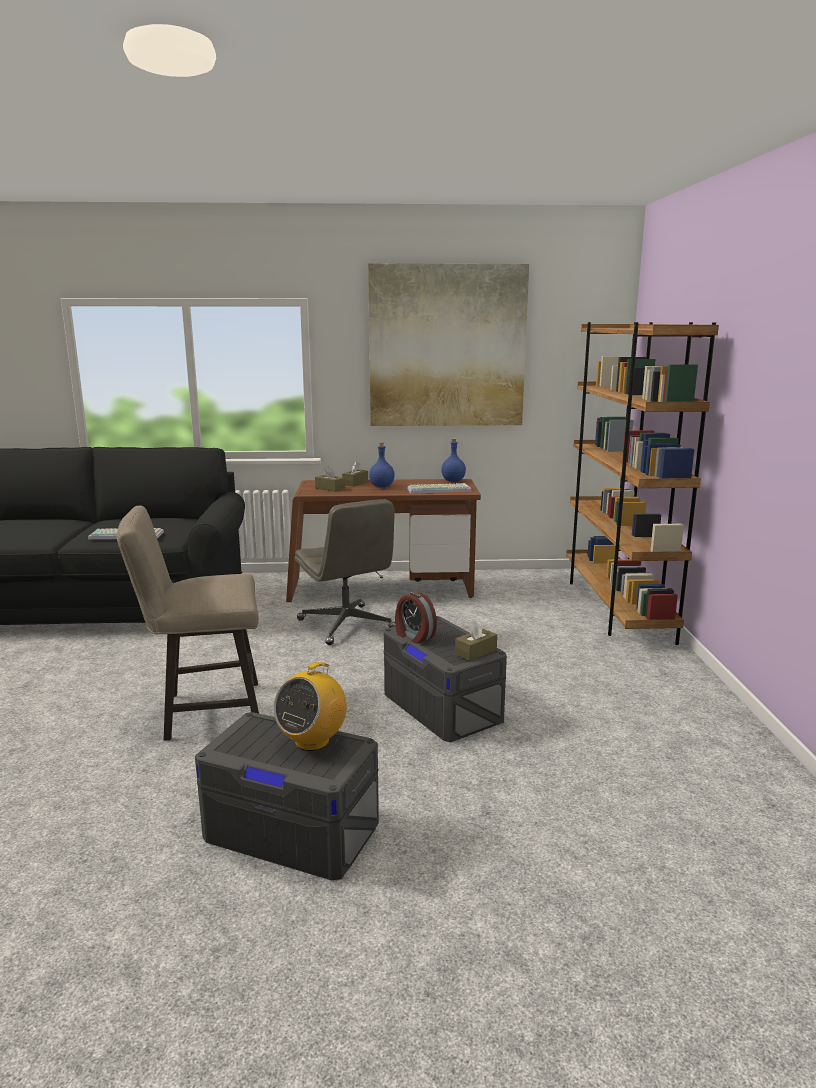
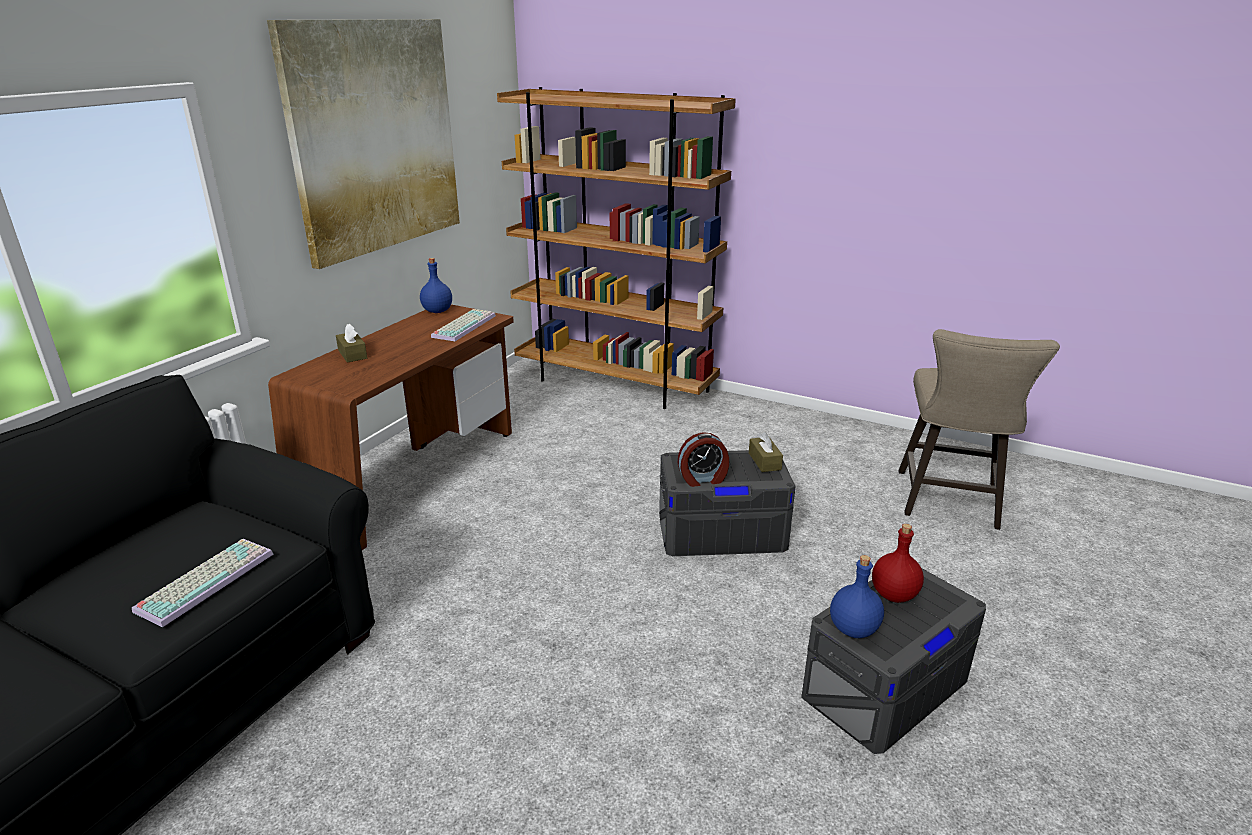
camera: 60 degrees left, 10 degrees up
(204, 712) = (607, 697): beige stool -> beige stool (949, 504)
(312, 741) = (893, 594): radio -> red bottle
(330, 489) = (354, 373): brown tissue box -> none
(347, 625) = (483, 528): grey office chair -> none
(382, 486) = (397, 346): blue bottle -> blue bottle (853, 628)

